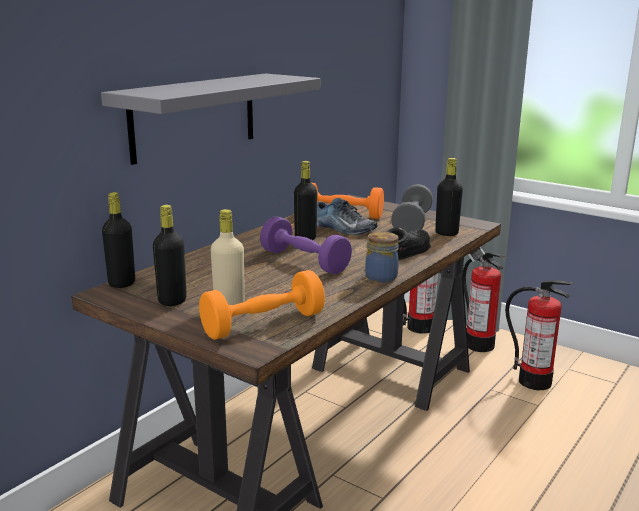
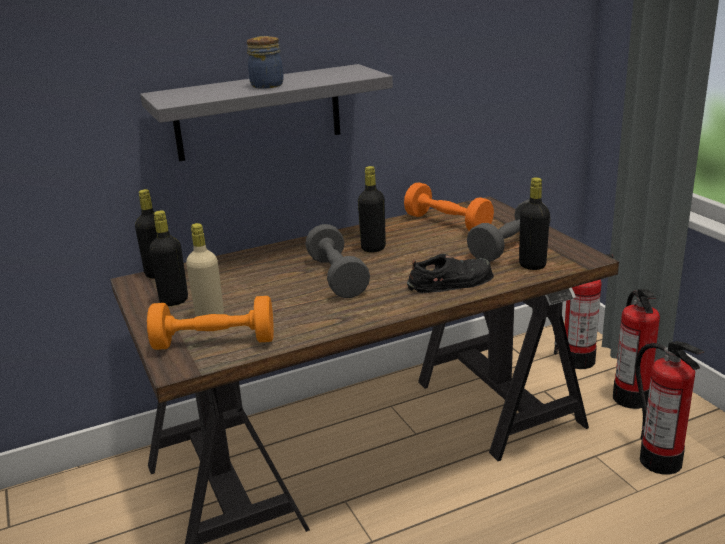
camera: 30 degrees right, 5 degrees up
(304, 261) = (337, 277): purple dumbbell -> grey dumbbell
(342, 228) = (425, 242): shoe -> none
(381, 277) = (387, 310): jar -> jar (268, 85)

